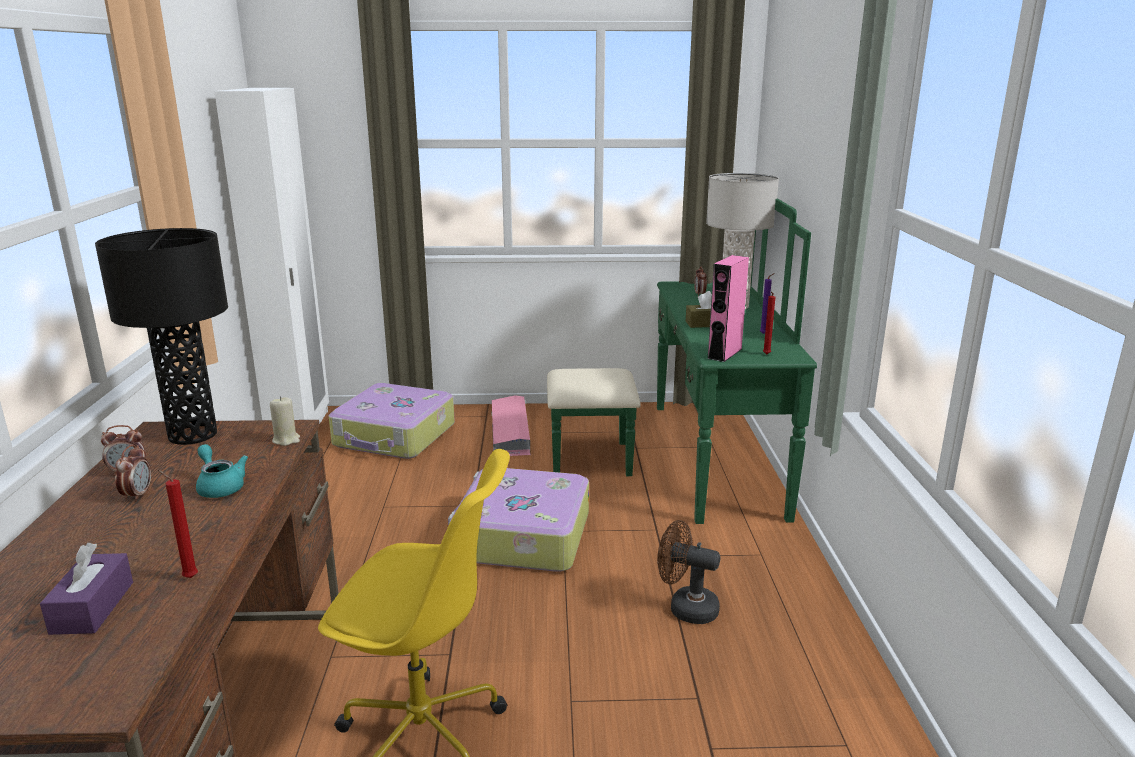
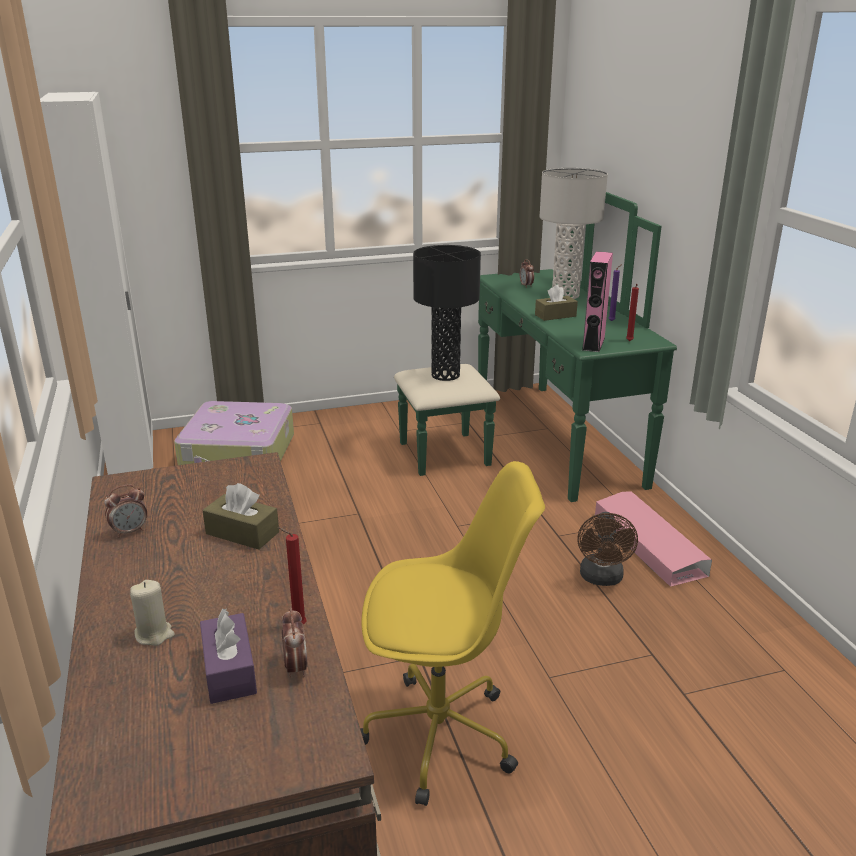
camera: 15 degrees left, 5 degrees up
(137, 495) = (164, 554): alarm clock -> alarm clock (296, 667)
(193, 435) = (163, 484): black table lamp -> black table lamp (446, 375)
(220, 486) = (242, 533): turquoise teapot -> brown tissue box
(286, 440) = (265, 477): beige candle -> beige candle (154, 634)
(510, 432) = (353, 436): pink storage box -> pink storage box (648, 544)
(521, 536) = (421, 537): suitcase -> none
(685, 608) = (602, 579): brown fan -> brown fan turned 90 degrees counterclockwise

